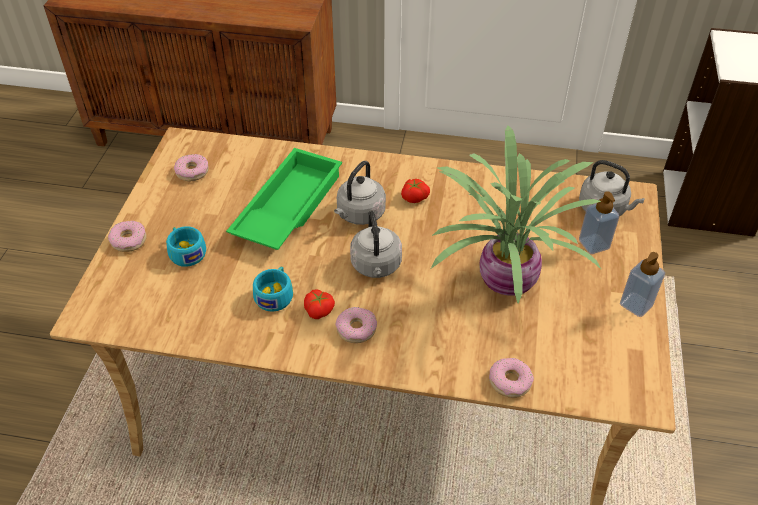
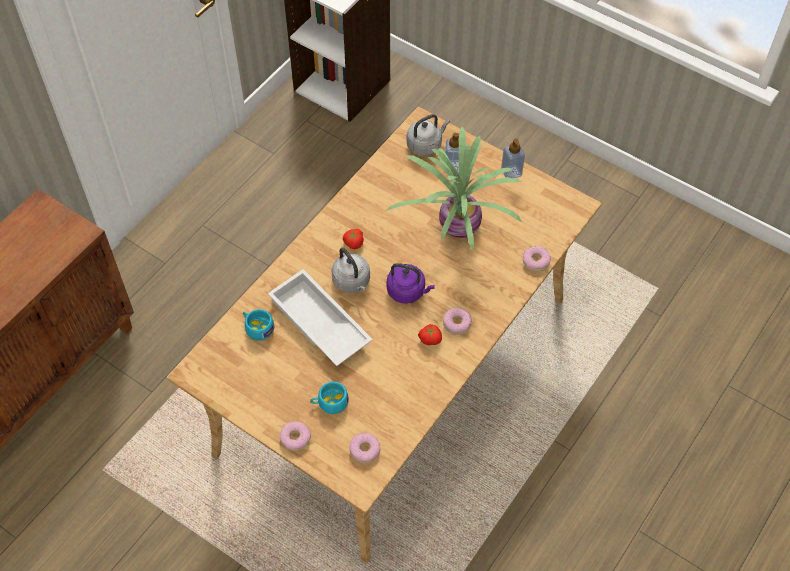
camera: 65 degrees left, 10 degrees up
(192, 172) = (239, 374): donut -> donut (364, 450)
(275, 294) = (402, 359): turquoise cup -> turquoise cup (257, 327)
(287, 207) = (318, 324): green tray -> white tray
(376, 266) = (408, 291): grey kettle -> purple kettle

